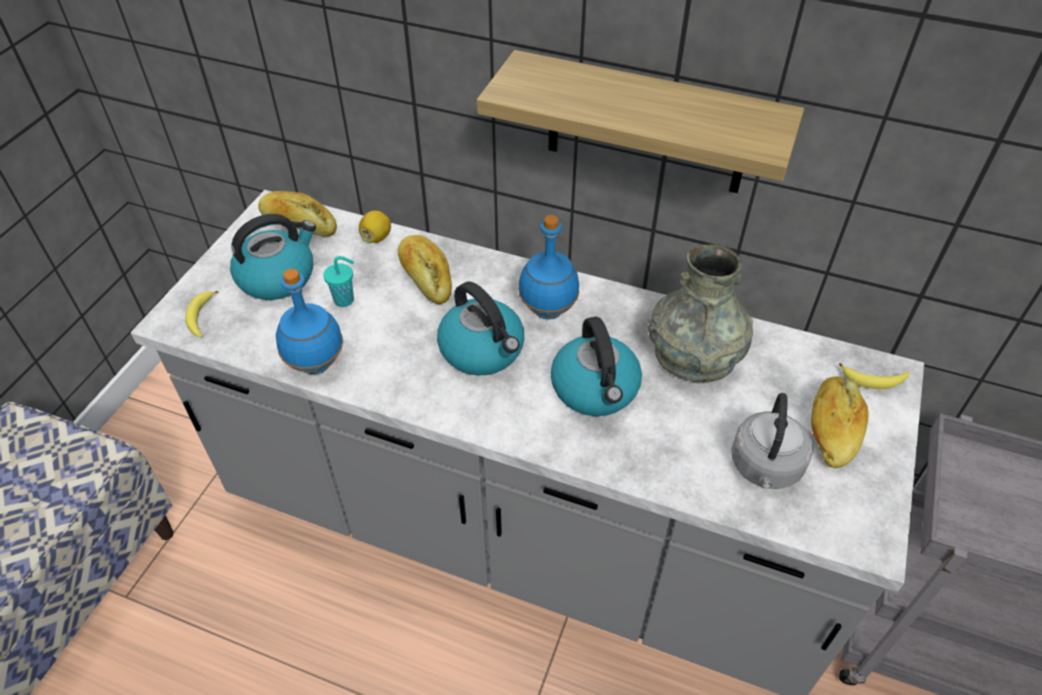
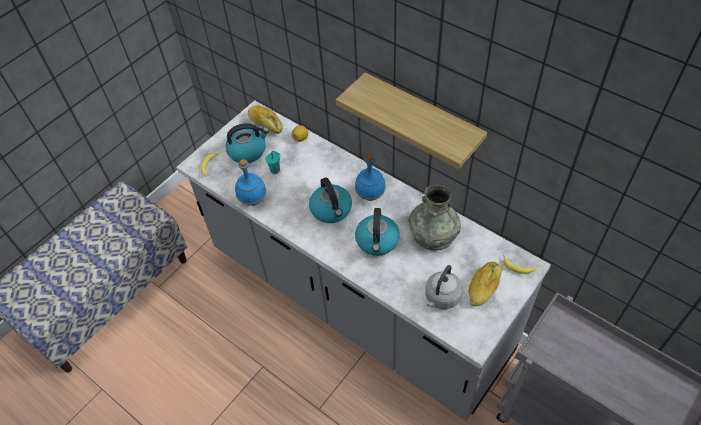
camera: 20 degrees right, 5 degrees up
(426, 277) = (317, 165): bread -> none

